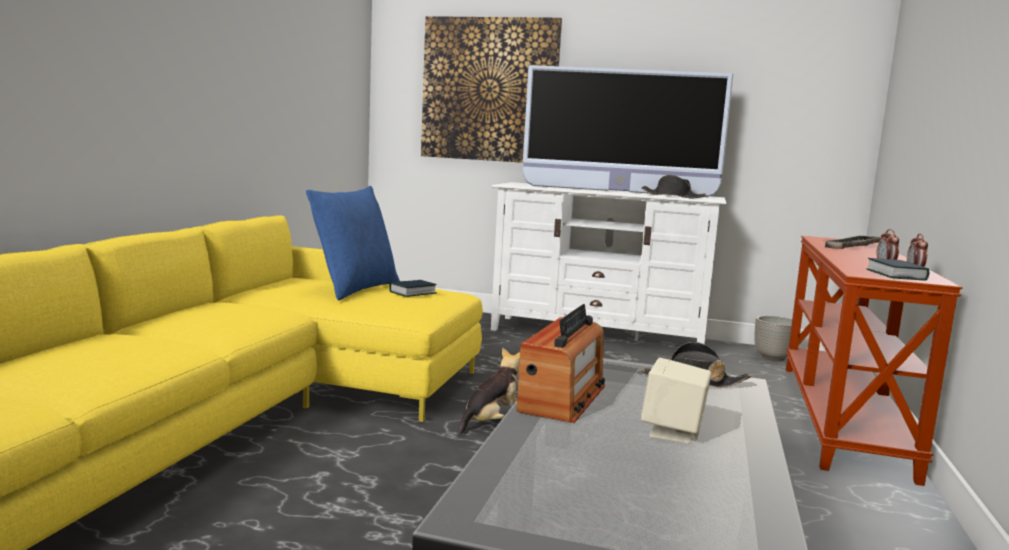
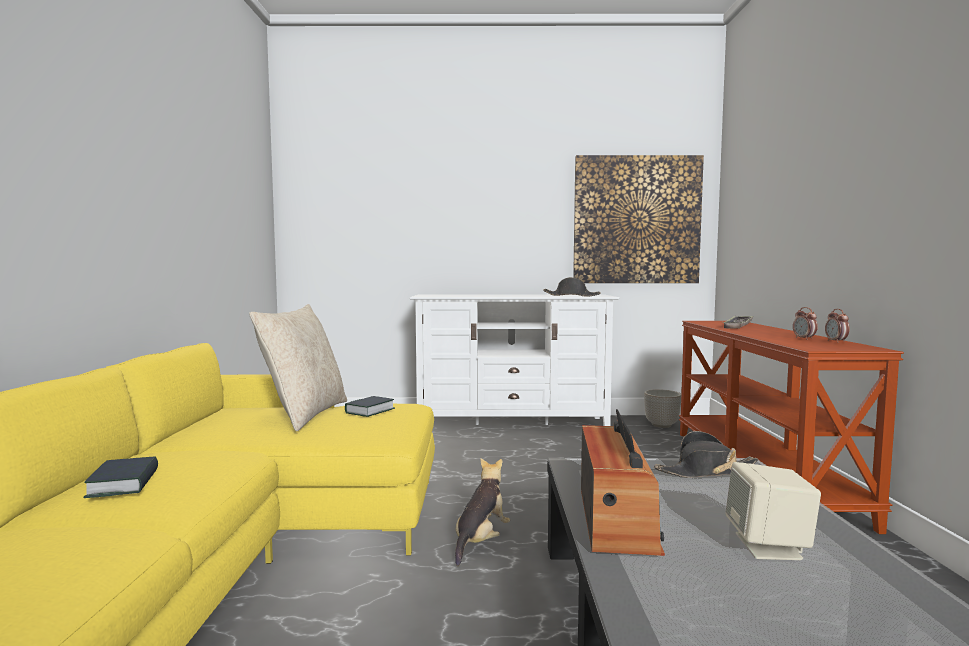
camera: 15 degrees left, 5 degrees down
(354, 289) = (305, 415): blue pillow -> beige pillow
(489, 90) = (392, 213): picture -> picture (636, 220)
(618, 191) = (521, 295): television -> none
(896, 275) = (836, 346): book -> book (124, 484)

